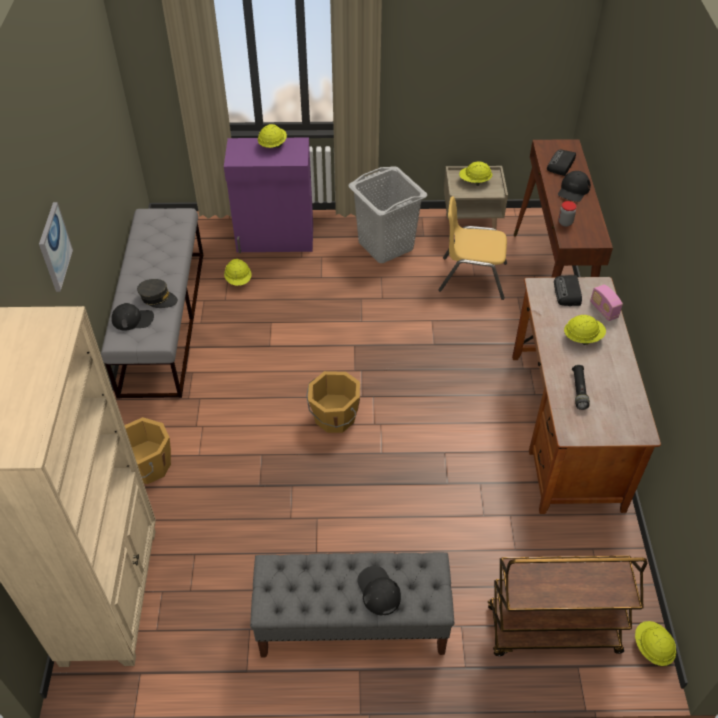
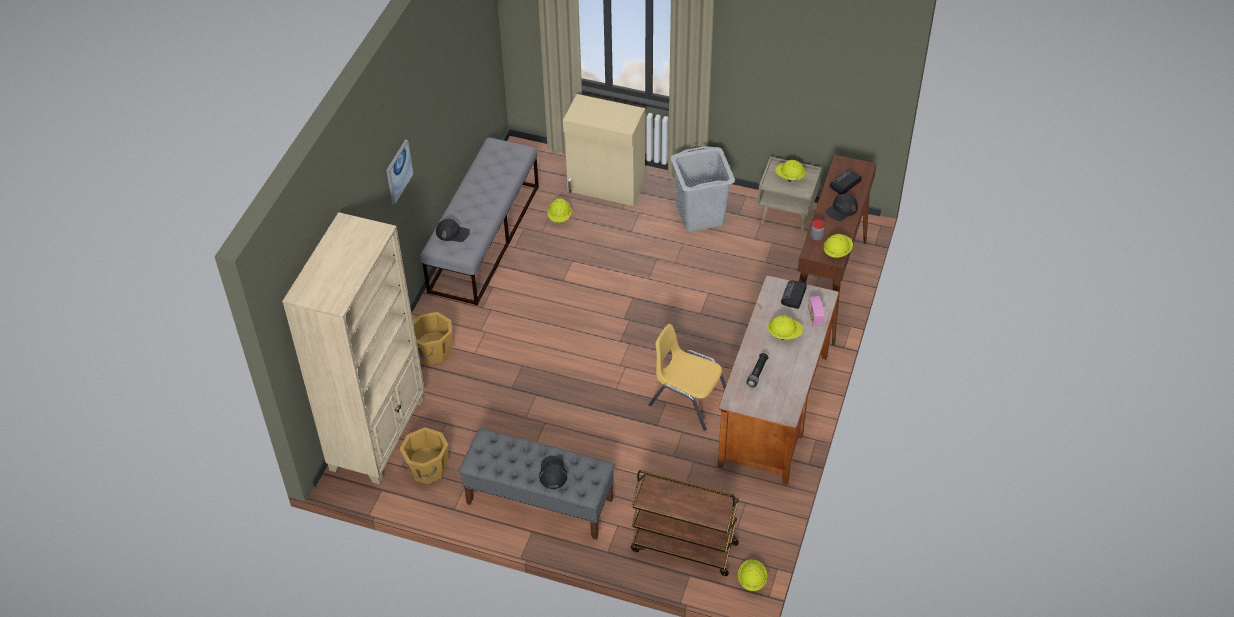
camera: 20 degrees right, 0 degrees up
(158, 298) = (477, 220): grey cap -> none
(272, 145) = (611, 109): yellow hard hat -> yellow hard hat (837, 252)
(275, 239) = (606, 187): purple cabinet -> beige cabinet
(334, 417) = (590, 352): orange bucket -> orange bucket (427, 469)
(472, 277) = (763, 263): yellow chair -> yellow chair (688, 399)

